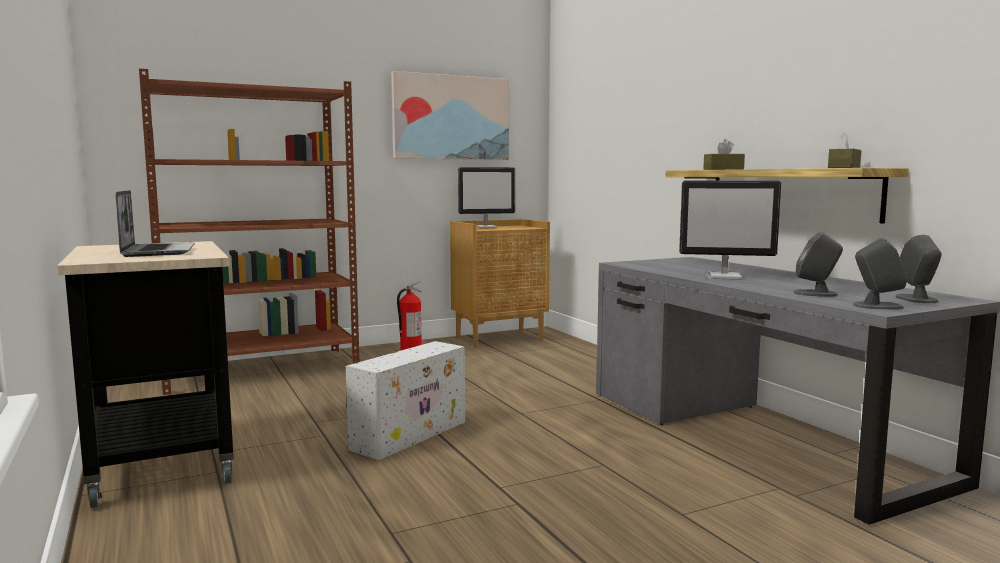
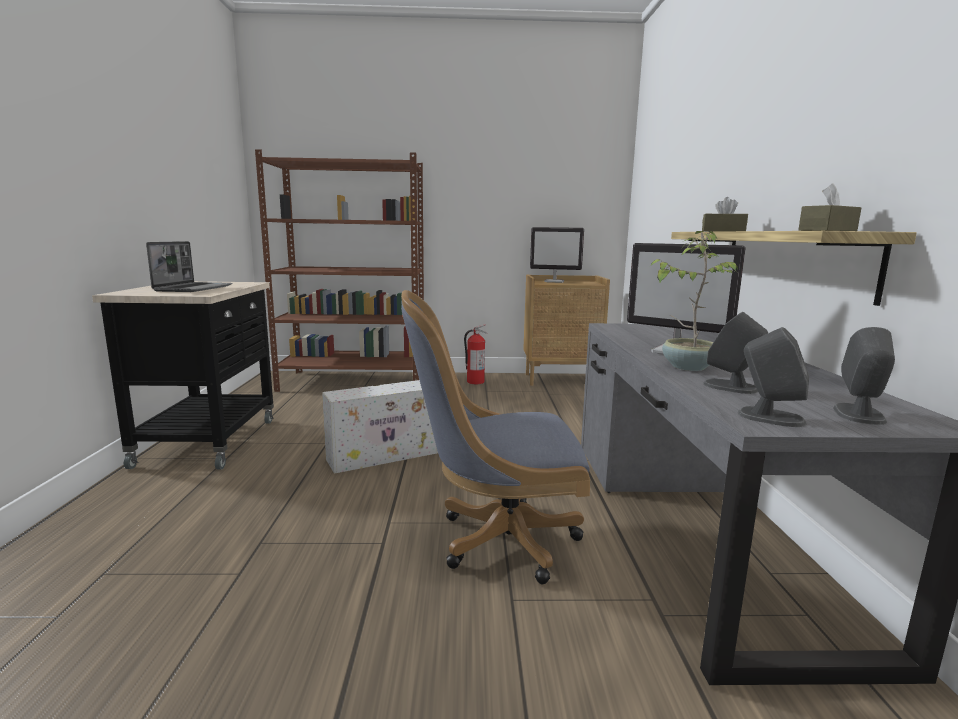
camera: 25 degrees right, 5 degrees up
(451, 117) = (532, 182): picture -> none
(615, 479) = (494, 541): none -> blue office chair
(758, 285) = (687, 366): none -> potted plant

